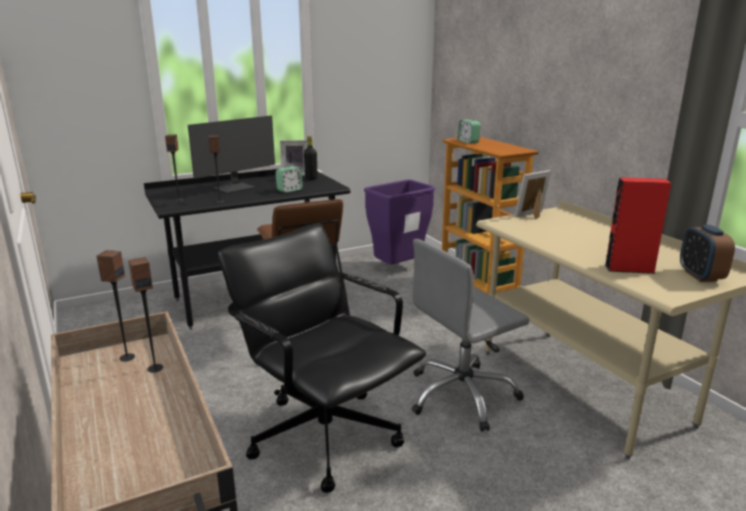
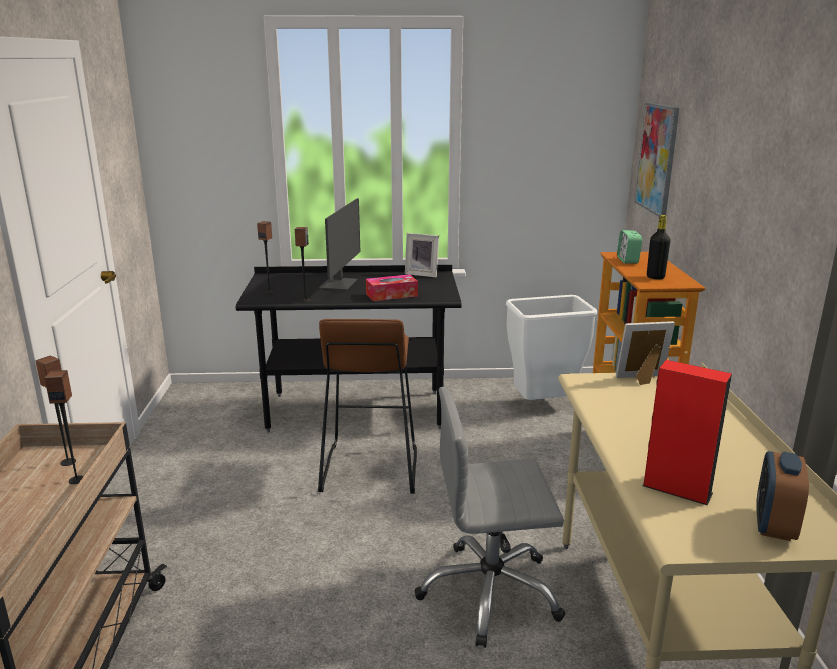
camera: 25 degrees right, 0 degrees up
(235, 188) = (339, 284): monitor -> monitor turned 60 degrees counterclockwise
(289, 190) = (391, 295): alarm clock -> tissue box
(311, 178) = (432, 282): black bottle -> black bottle (655, 277)
(325, 434) = (304, 591): black office chair -> none
(398, 268) = (544, 406): purple trash can -> white trash can
(465, 68) = (657, 158): none -> picture

